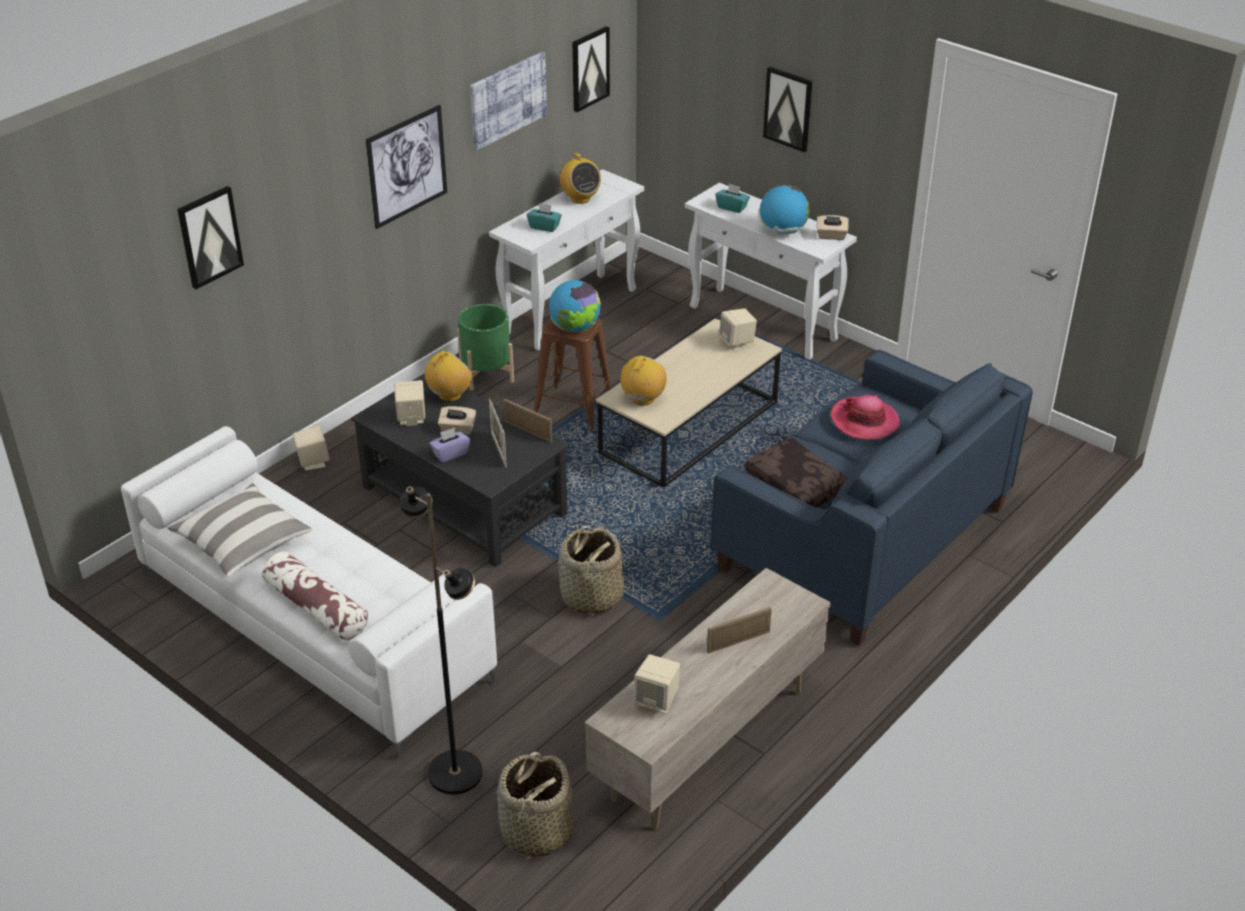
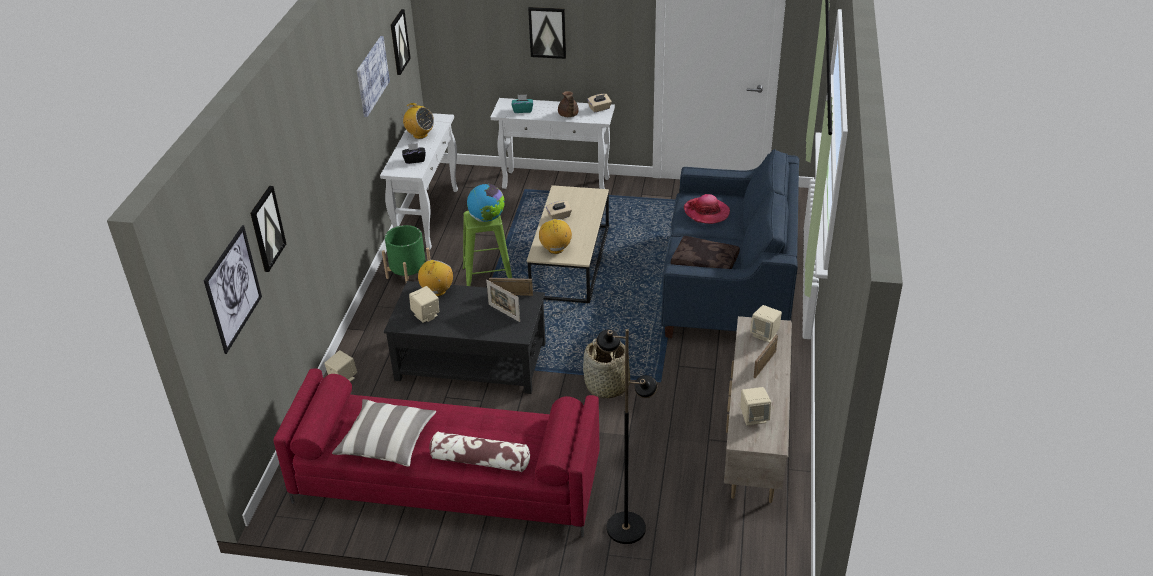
camera: 30 degrees left, 0 degrees up
(311, 626) = (446, 483): white sofa -> red sofa
(407, 166) = (339, 140): picture -> picture (233, 289)
(450, 454) = (475, 327): purple tissue box -> none
(457, 429) = (464, 311): beige tissue box -> beige tissue box (559, 216)
(536, 831) = (706, 538): basket -> none
(544, 226) = (414, 160): turquoise tissue box -> black tissue box
(574, 409) = (488, 277): brown stool -> green stool
(737, 343) = (579, 195): beige speaker -> beige speaker (765, 334)
(783, 231) = (568, 115): globe -> brown teapot

